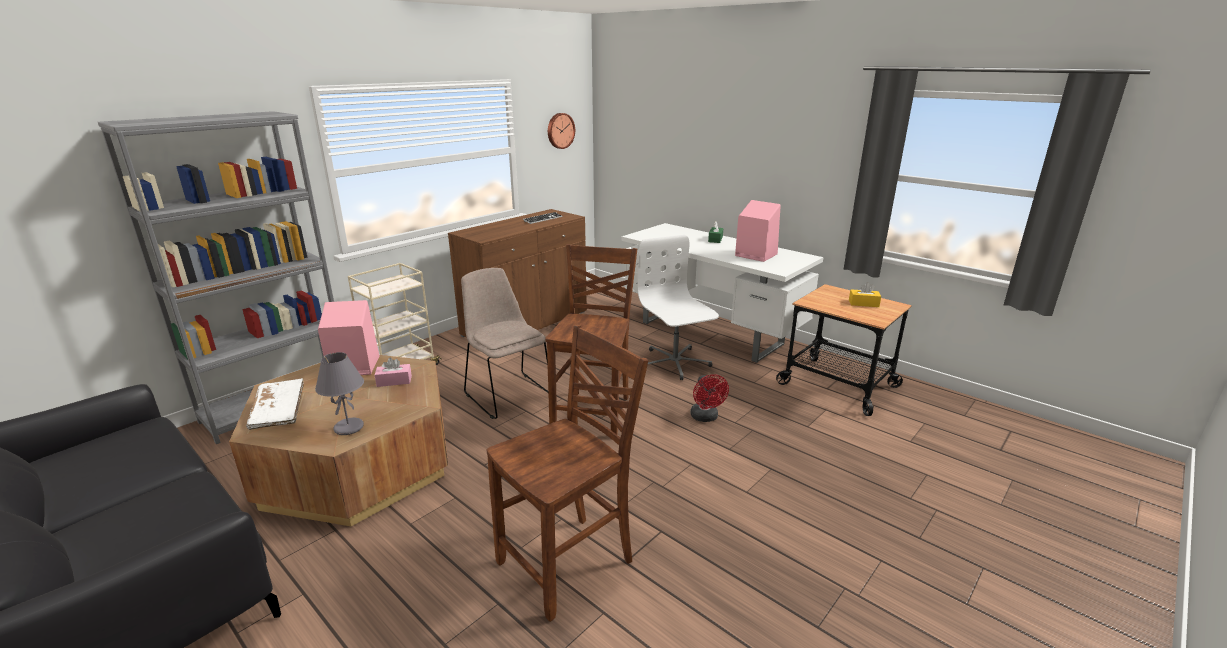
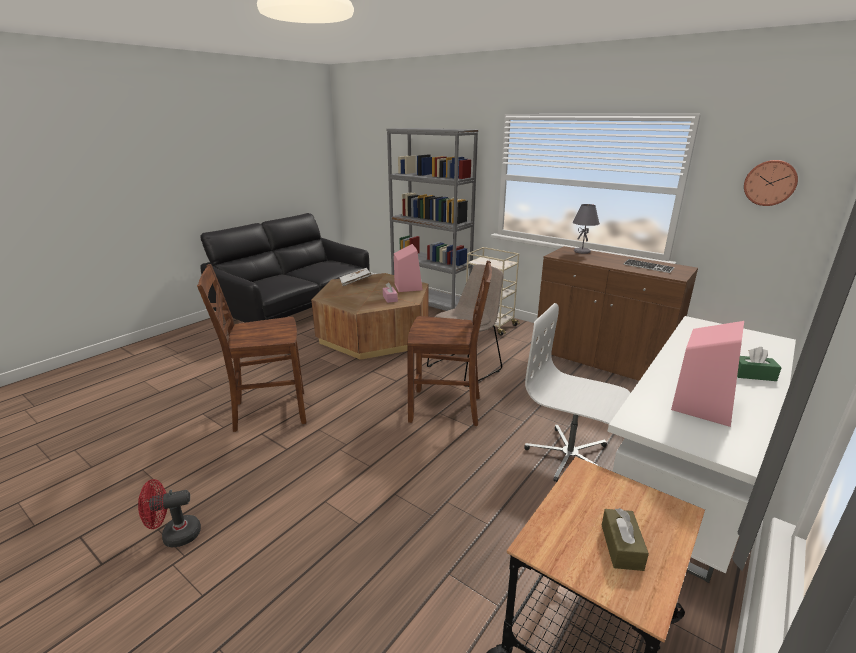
camera: 85 degrees right, 0 degrees up
(349, 427) = (338, 297): grey table lamp -> grey table lamp (582, 252)
(569, 563) = (268, 411): brown chair -> brown chair turned 120 degrees clockwise
(674, 363) = (569, 456): white office chair -> white office chair turned 120 degrees counterclockwise
(706, 418) = (451, 478): red fan -> red fan (175, 535)
(863, 303) = (621, 547): yellow tissue box -> brown tissue box

